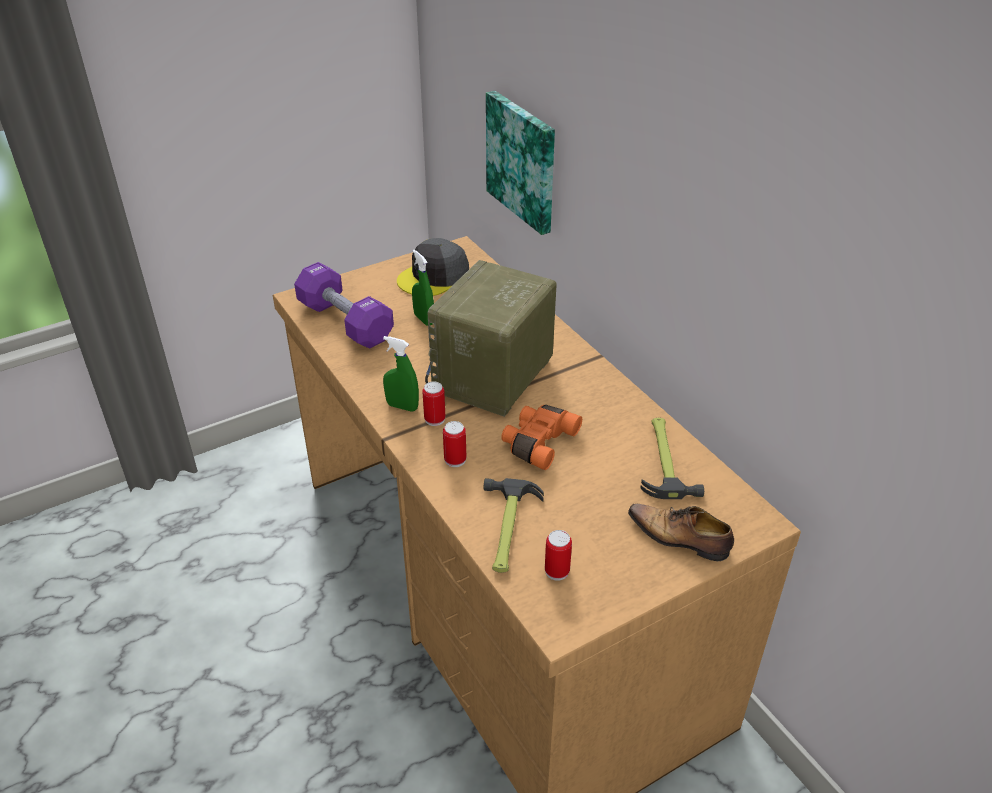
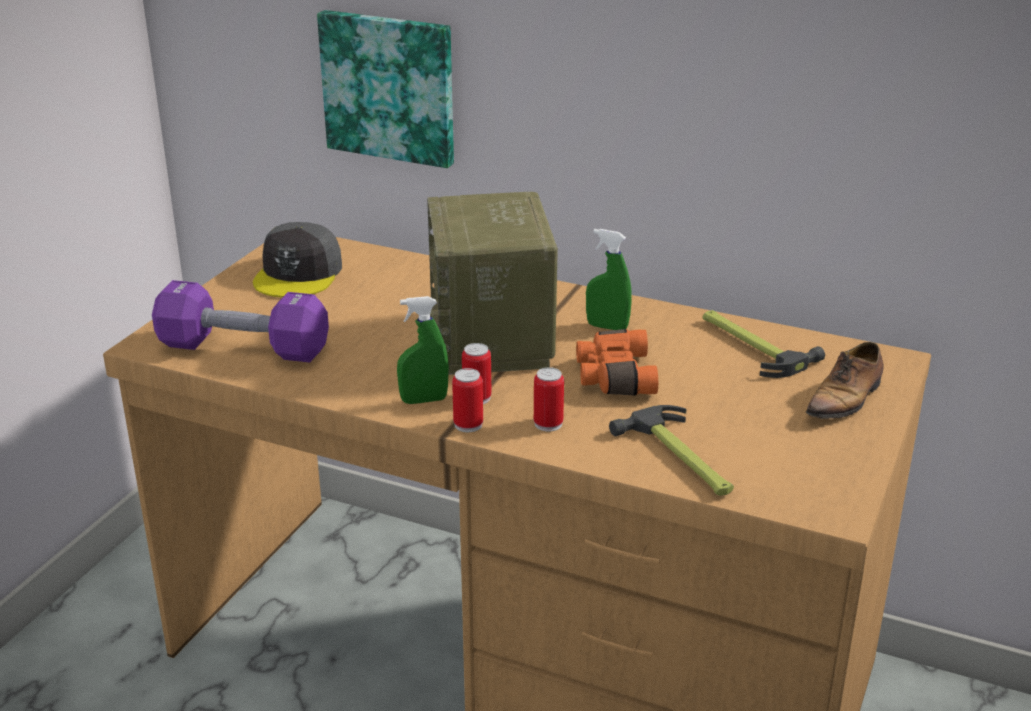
camera: 35 degrees left, 10 degrees down
(424, 319) = (340, 315): green spray bottle -> green spray bottle (607, 327)
(557, 571) = (774, 471): can -> can (468, 424)
(680, 538) = (845, 399): shoe -> shoe turned 45 degrees counterclockwise

